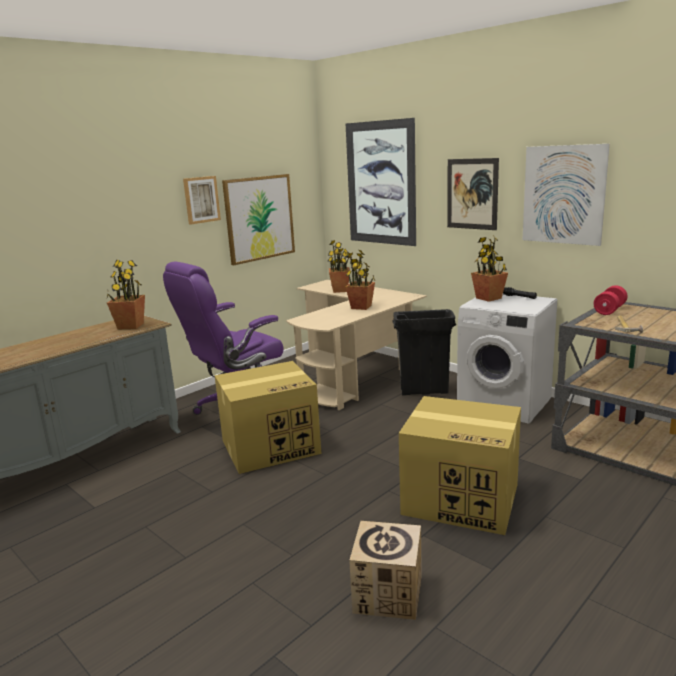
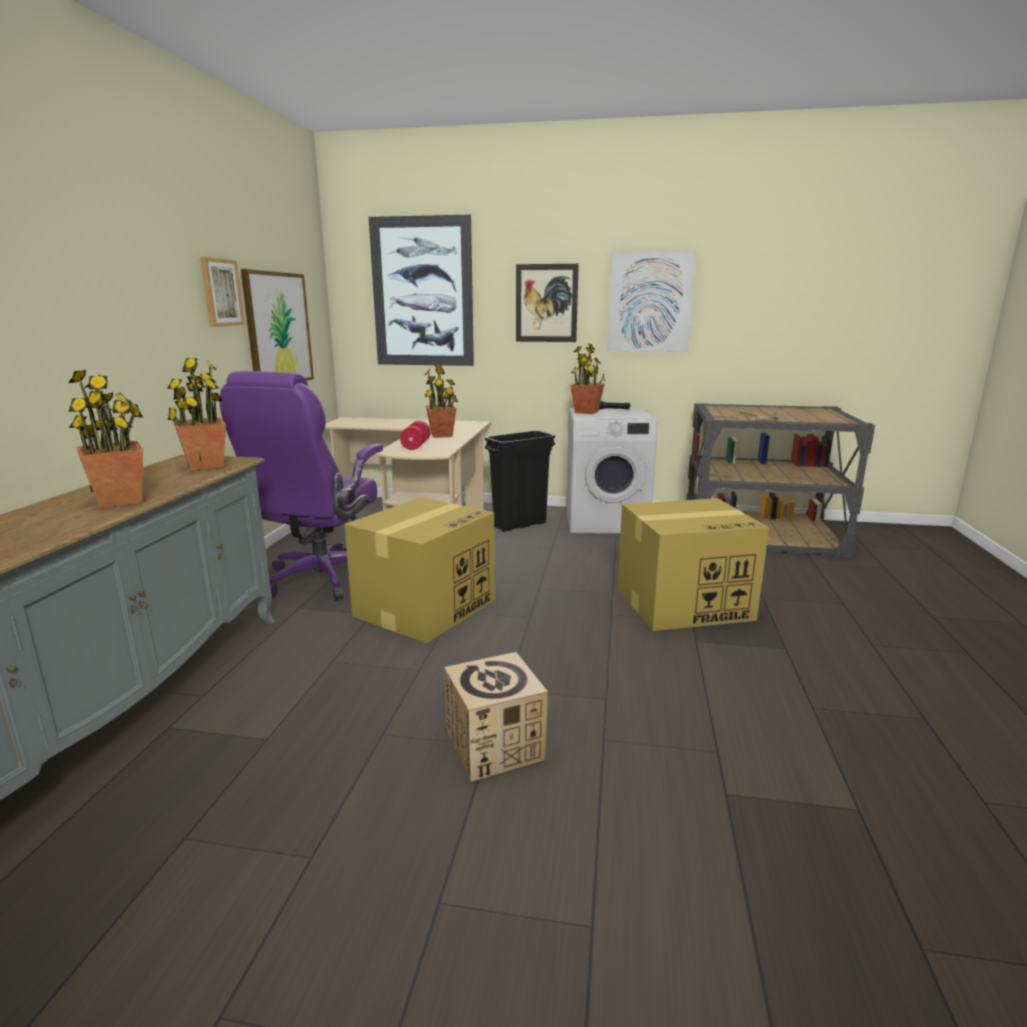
camera: 35 degrees left, 0 degrees up
(340, 290) = (382, 424): potted plant -> potted plant (119, 500)
(388, 594) = (740, 698): cardboard box -> cardboard box (495, 746)
(609, 310) = (717, 409): red dumbbell -> red dumbbell (416, 445)

